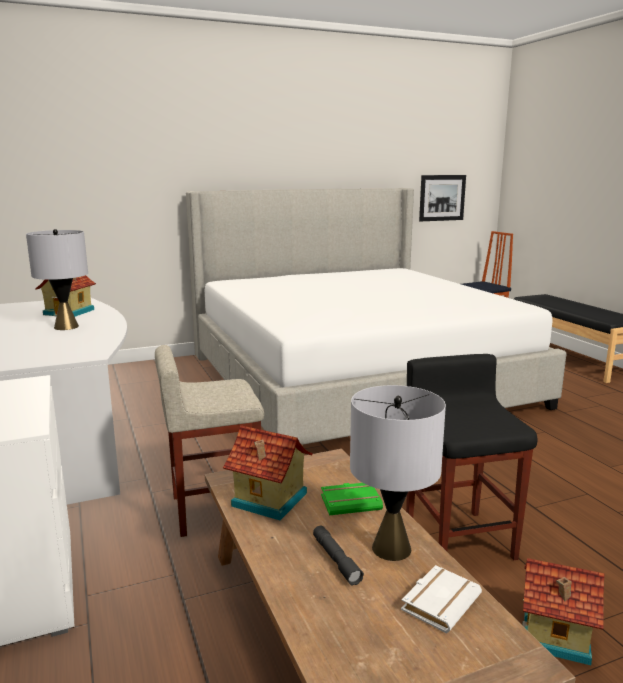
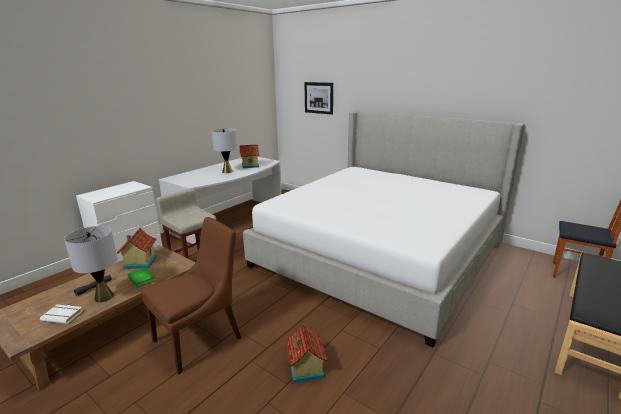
camera: 60 degrees right, 5 degrees up
(442, 198) = (574, 136): picture -> picture (318, 98)
(458, 538) = (200, 338): black stool -> brown chair
(556, 636) = (120, 388): toy house -> toy house (305, 369)

